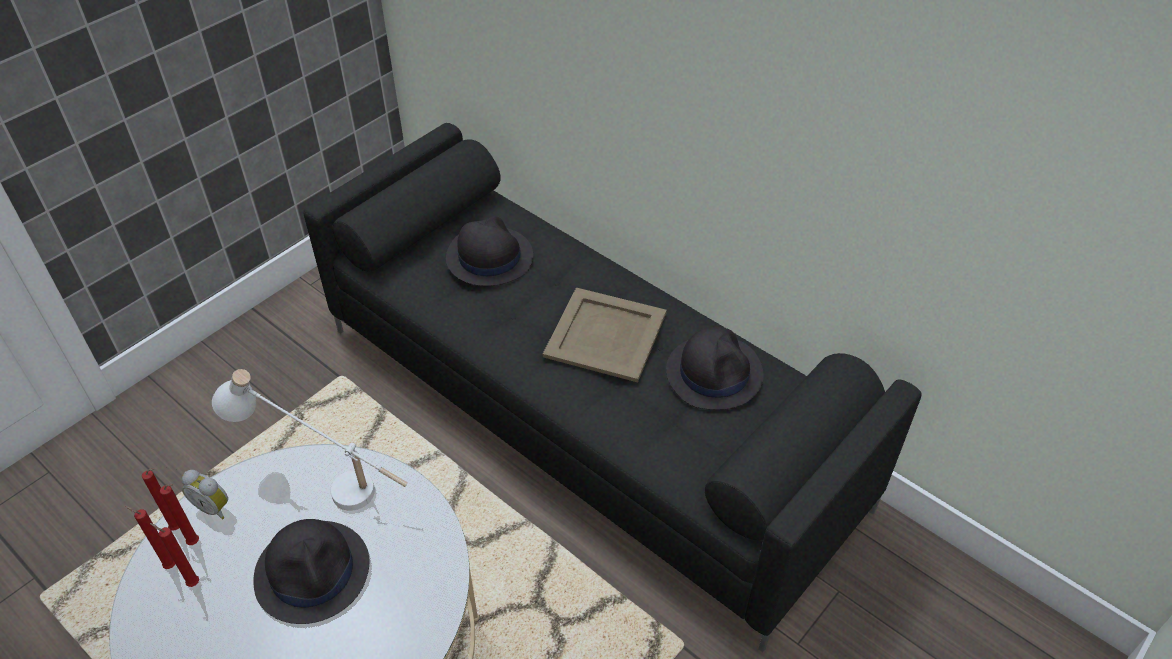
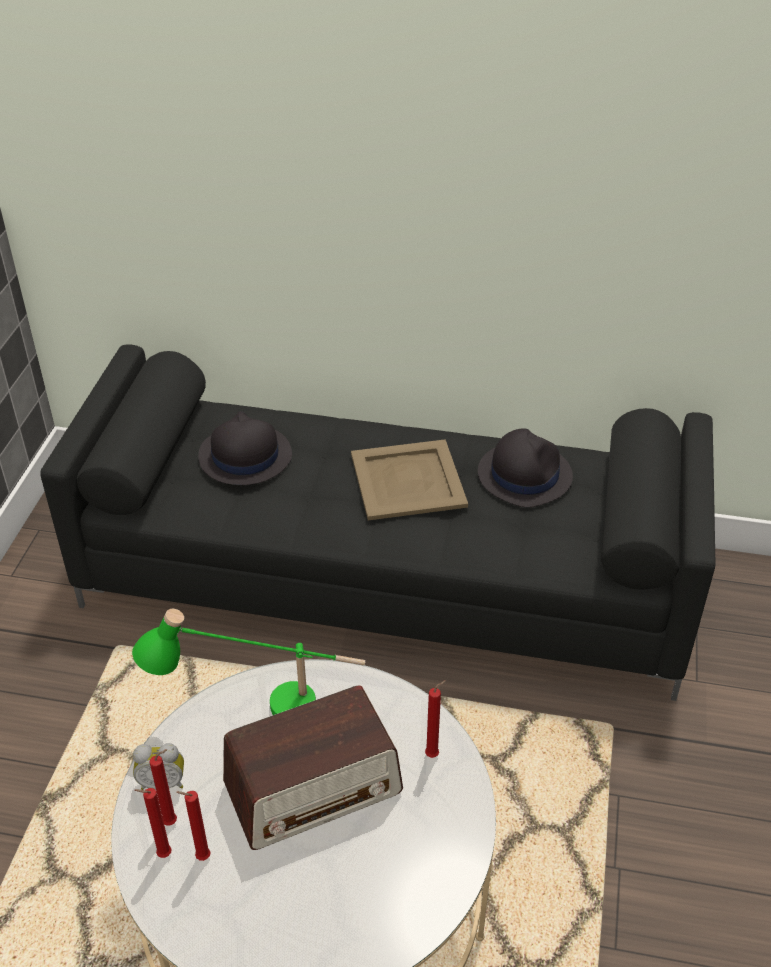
camera: 30 degrees left, 5 degrees down
(178, 528) = (142, 818): red candle -> red candle (434, 754)
(313, 571) = (314, 788): black hat -> radio
(325, 483) = (258, 709): white table lamp -> green table lamp

